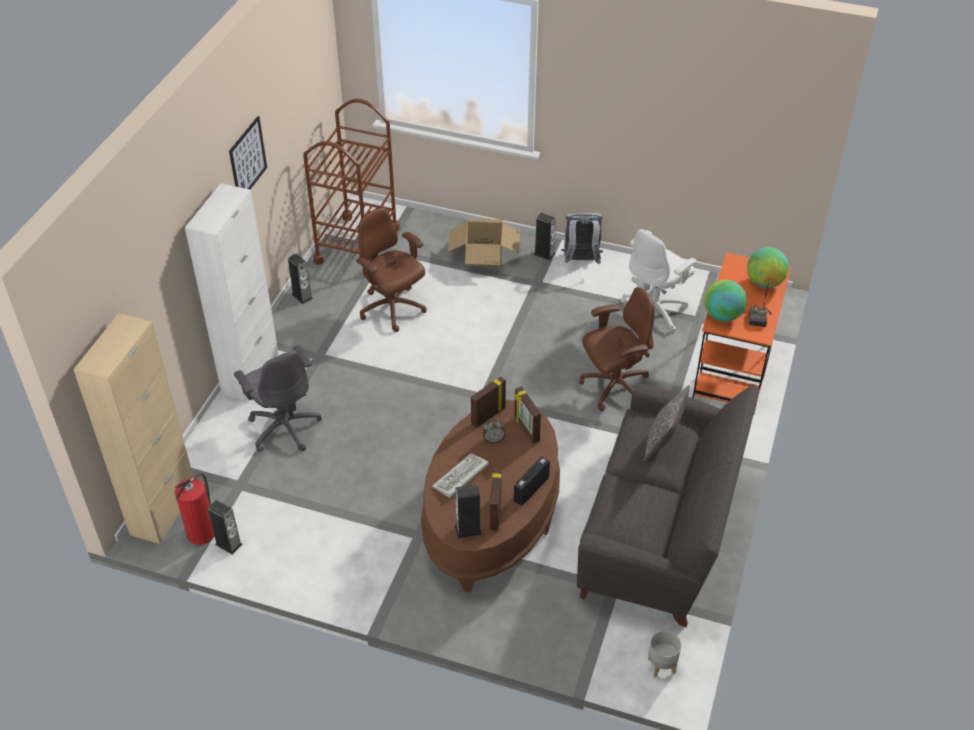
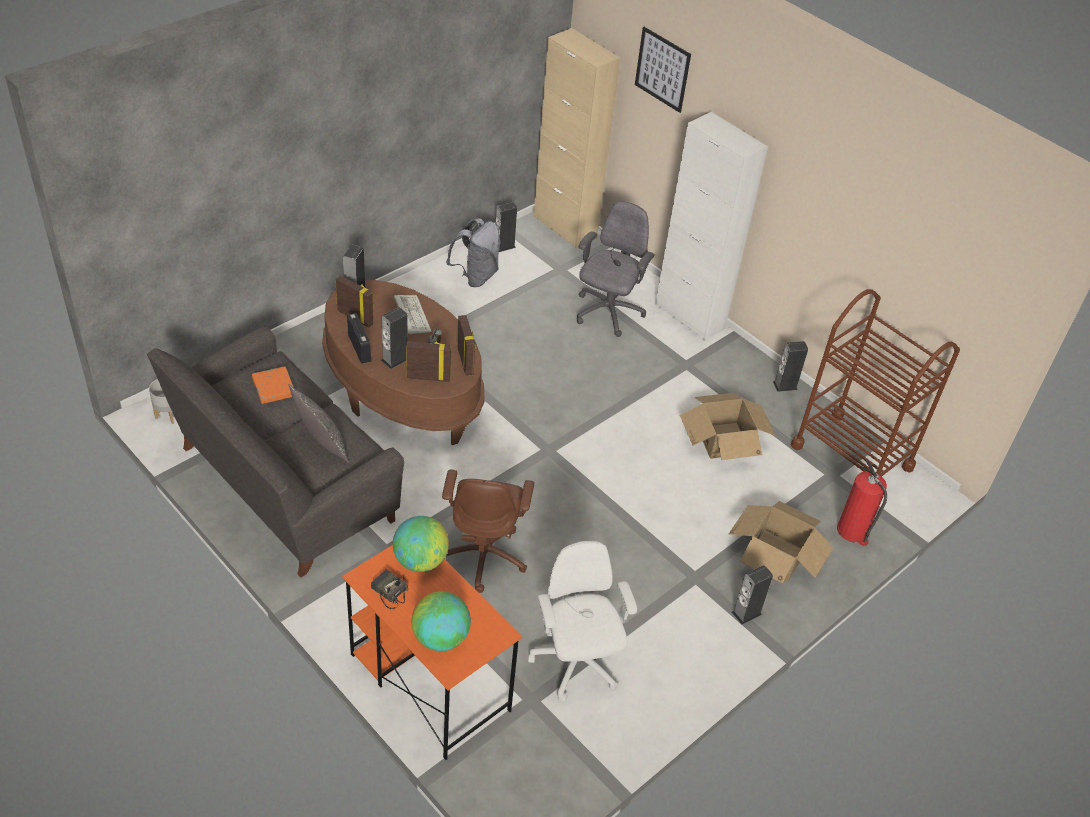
camera: 115 degrees right, 0 degrees up
(202, 532) = (527, 238): fire extinguisher -> fire extinguisher (852, 531)
(248, 159) = (819, 191): picture -> picture (662, 69)
(284, 427) = (607, 313): grey office chair -> grey office chair turned 120 degrees clockwise
(392, 309) = (723, 440): brown office chair -> cardboard box
(524, 460) = (395, 359): none -> speaker
(581, 261) = (712, 642): grey backpack -> grey backpack (475, 276)
(634, 505) = (274, 387): none -> orange book

